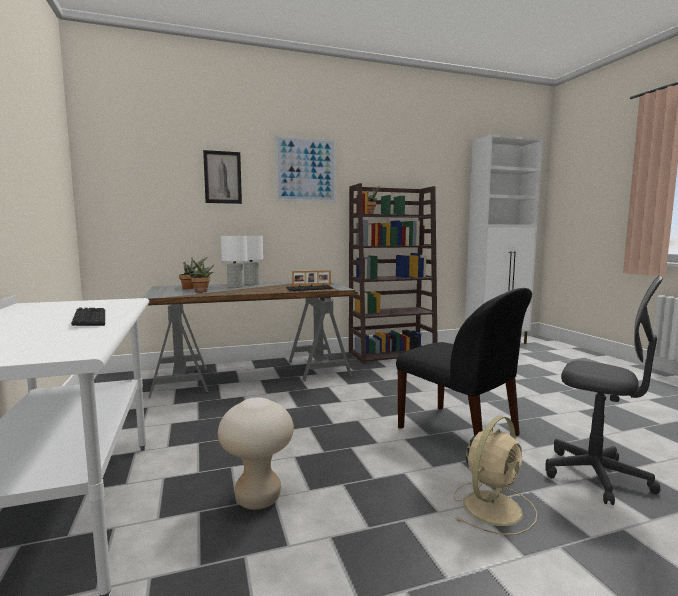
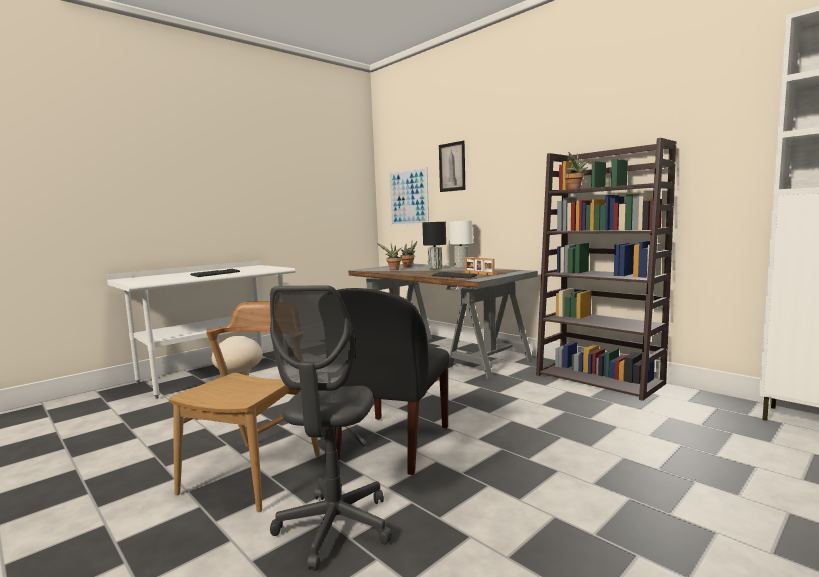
camera: 65 degrees right, 0 degrees up
(235, 287) = (435, 268): white table lamp -> black table lamp
(306, 170) = (520, 145): picture -> picture (408, 197)
(493, 506) = (253, 474): beige fan -> brown chair

